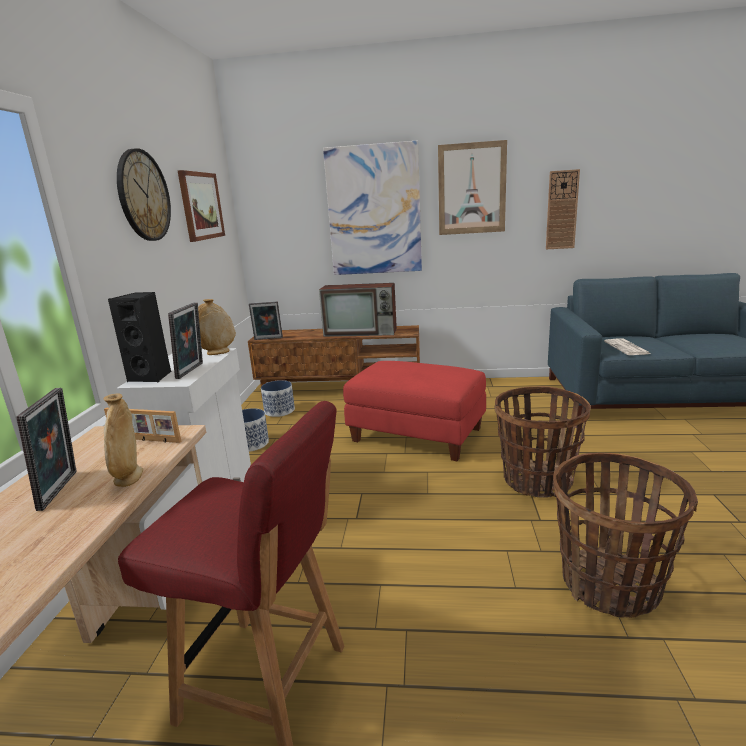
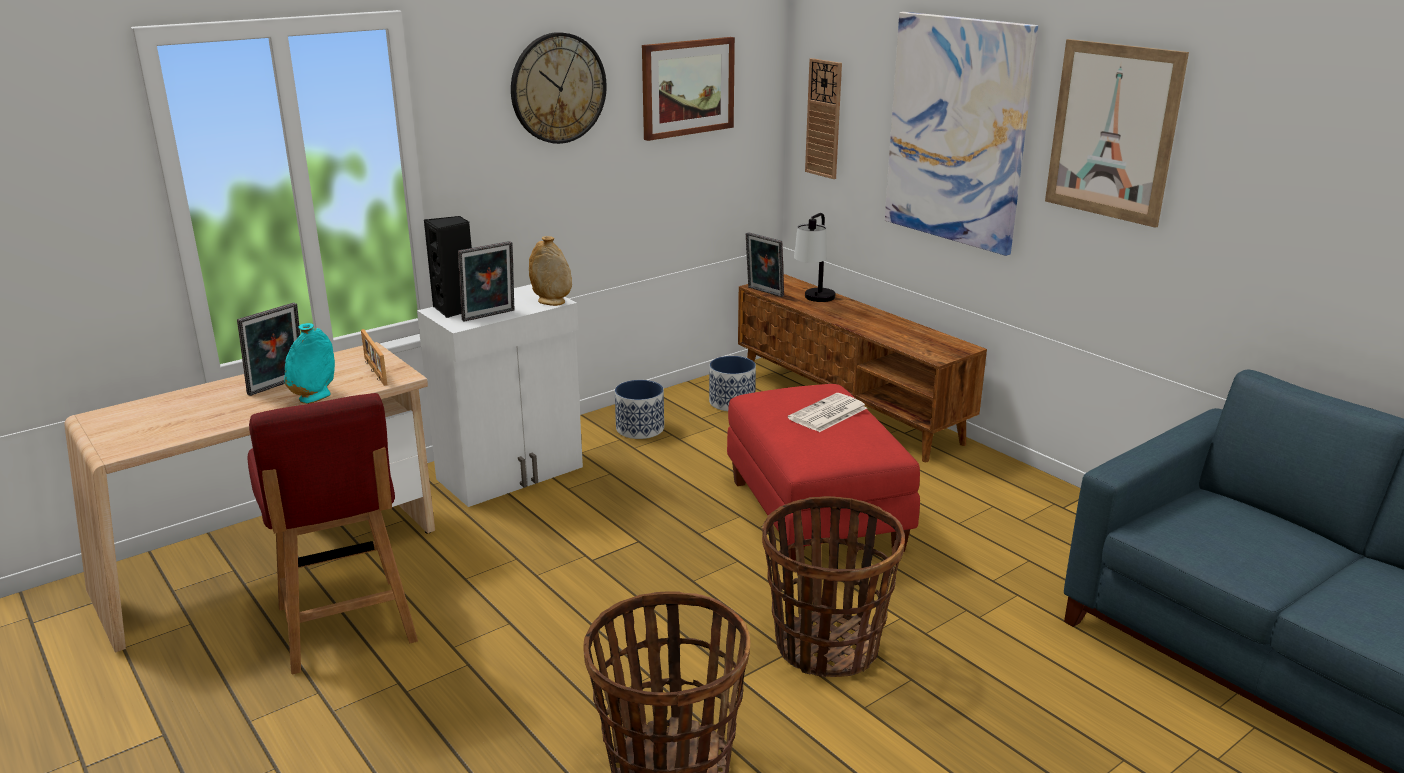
camera: 45 degrees right, 5 degrees up
(129, 478) = (314, 397): beige vase -> turquoise vase
(303, 334) = (814, 301): none -> table lamp
(362, 332) = (885, 329): television -> none
(562, 210) = (1275, 217): wall clock -> wall clock (824, 119)
(627, 348) = (1193, 536): newspaper -> newspaper (827, 414)

